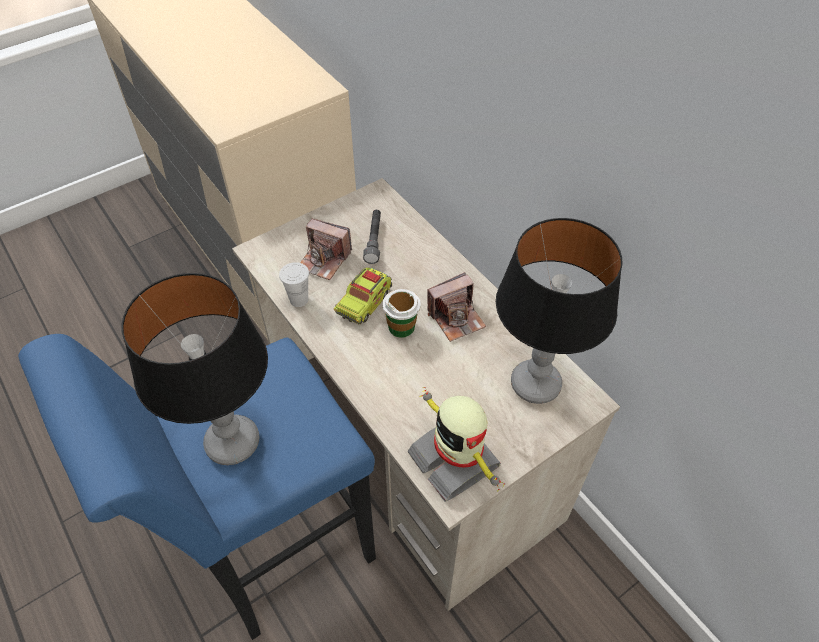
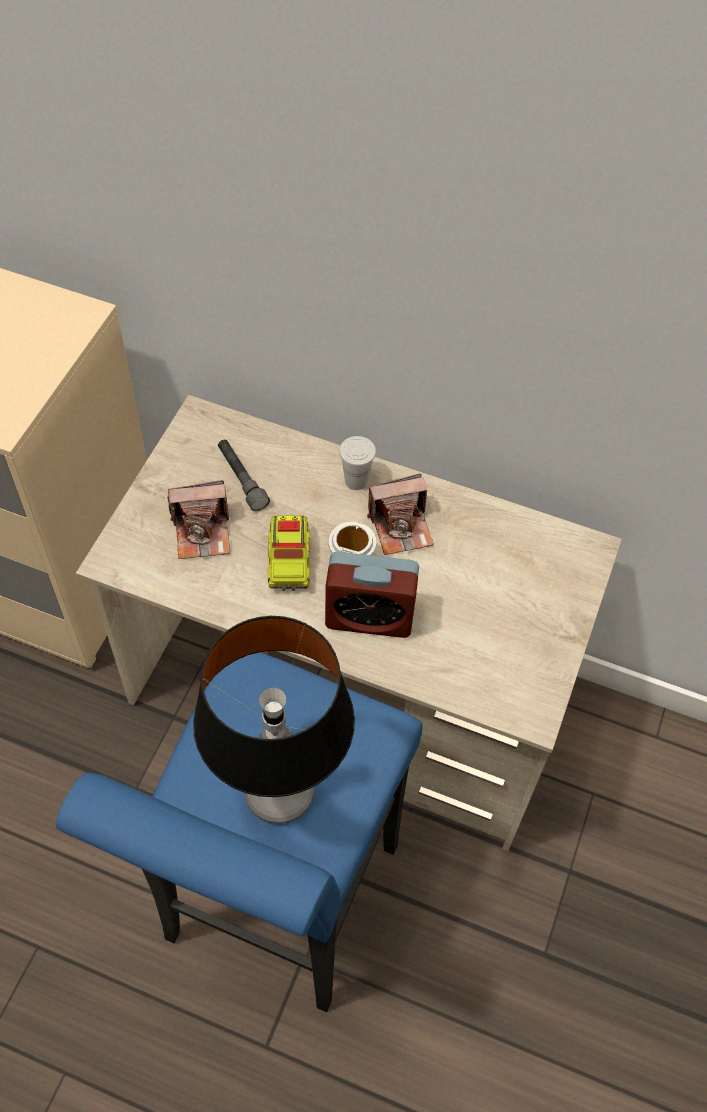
camera: 35 degrees left, 5 degrees up
(299, 300) = (212, 595): white cup -> white cup (356, 481)
(388, 365) = (369, 617): none -> alarm clock
(455, 459) = (510, 678): toy robot -> none
(456, 318) = (401, 527): camera -> camera turned 45 degrees clockwise
(535, 384) = (530, 558): table lamp -> none

